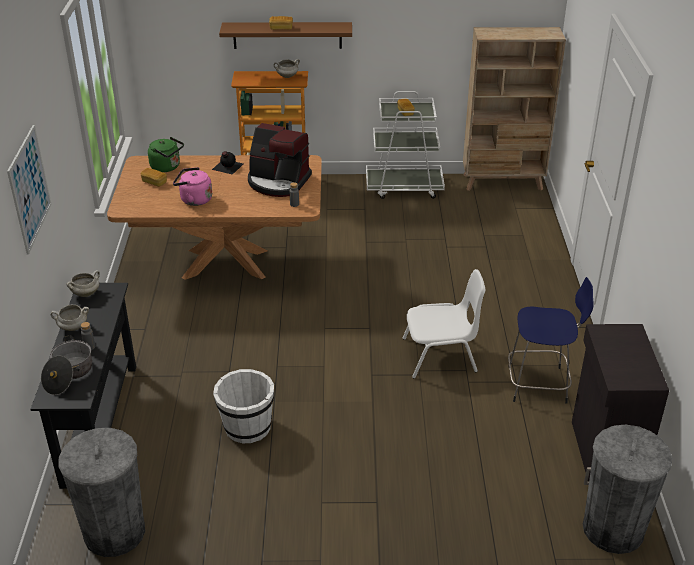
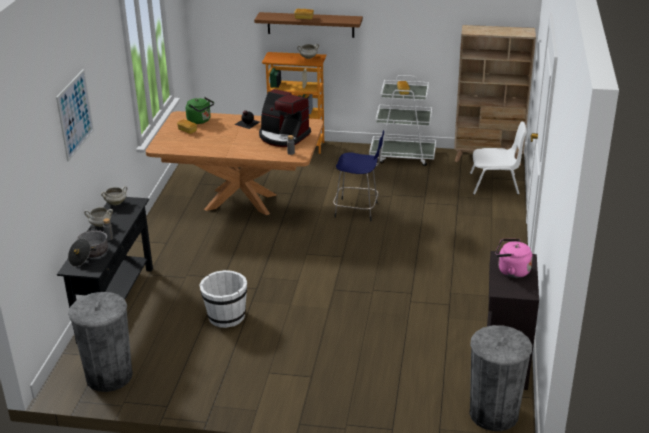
camera: 10 degrees right, 5 degrees down
(194, 200) = (214, 145): pink kettle -> pink kettle (511, 271)
(441, 356) = (394, 281): white chair -> white chair (495, 184)
(540, 384) = (468, 308): blue stool -> blue stool (358, 210)

